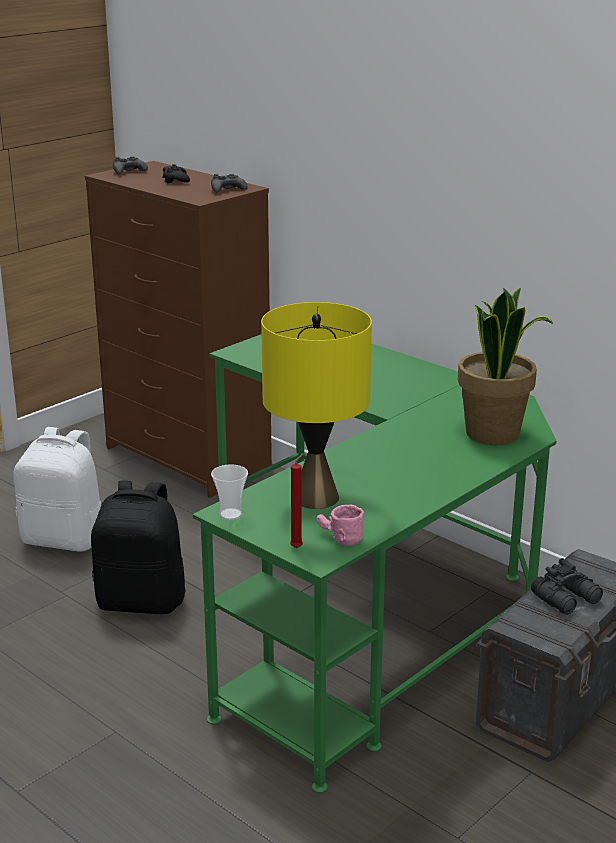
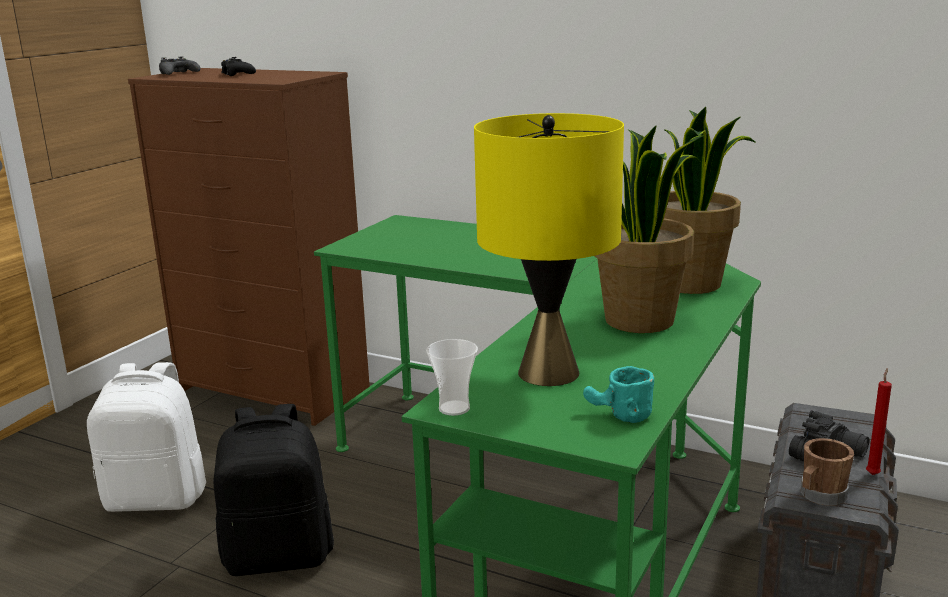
camera: 15 degrees left, 5 degrees down
(227, 190) = (303, 75): black game controller -> none
(298, 547) = (574, 434): red candle -> red candle (873, 473)
(338, 539) = (617, 415): pink mug -> turquoise mug
(421, 463) = (641, 320): none -> potted plant
(531, 627) = (820, 496): none -> brown mug

